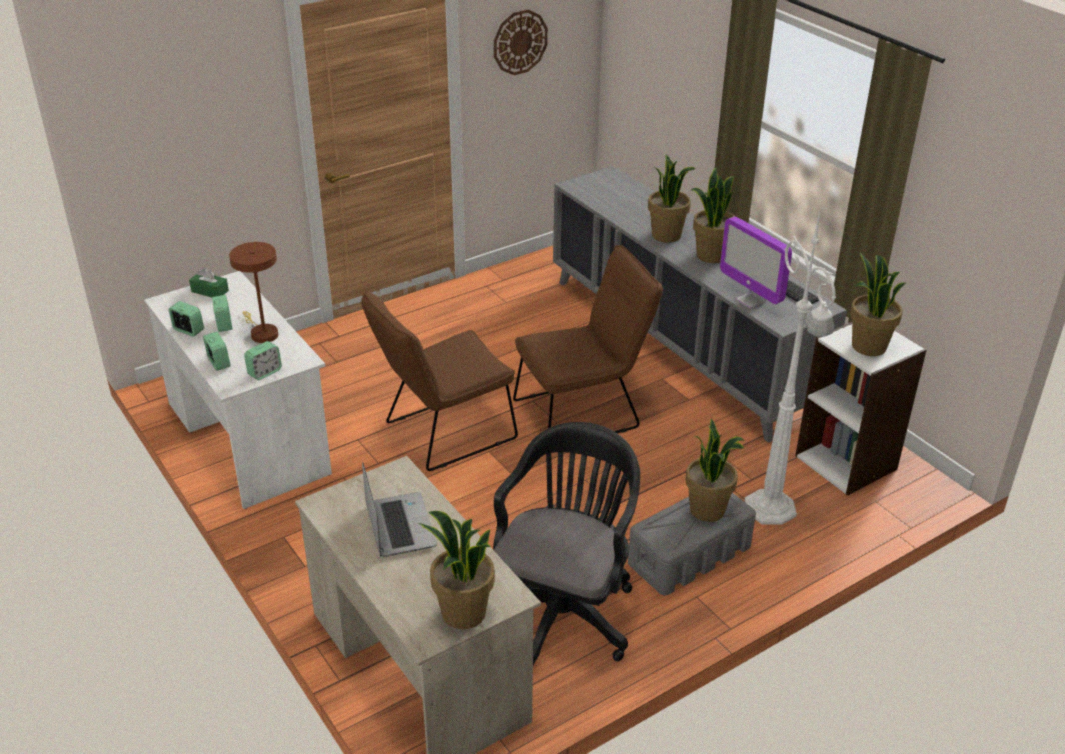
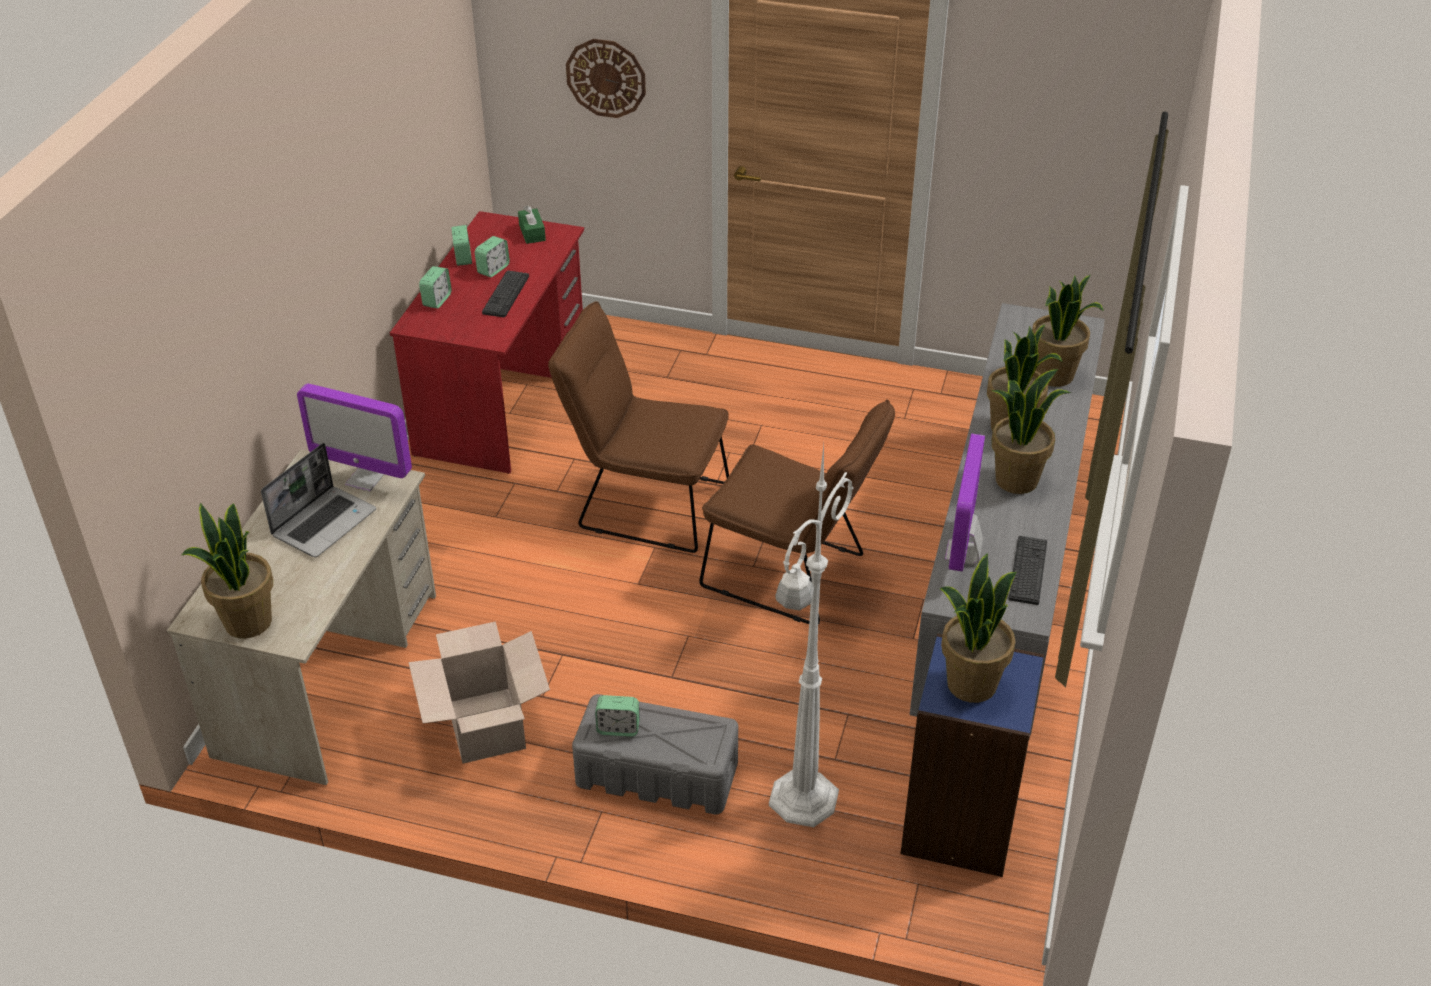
camera: 50 degrees right, 5 degrees up
(247, 438) = (502, 398): white desk -> red desk
(262, 333) = (506, 294): brown table lamp -> keyboard
(264, 372) = (452, 330): alarm clock -> alarm clock (618, 728)
(376, 485) = (365, 479): none -> monitor
(520, 42) = (1037, 105): wall clock -> wall clock (606, 78)
(563, 610) = (487, 726): black office chair -> cardboard box
(708, 510) = (681, 735): potted plant -> potted plant (1054, 375)
(846, 462) = (961, 825): white bookcase -> blue bookcase

